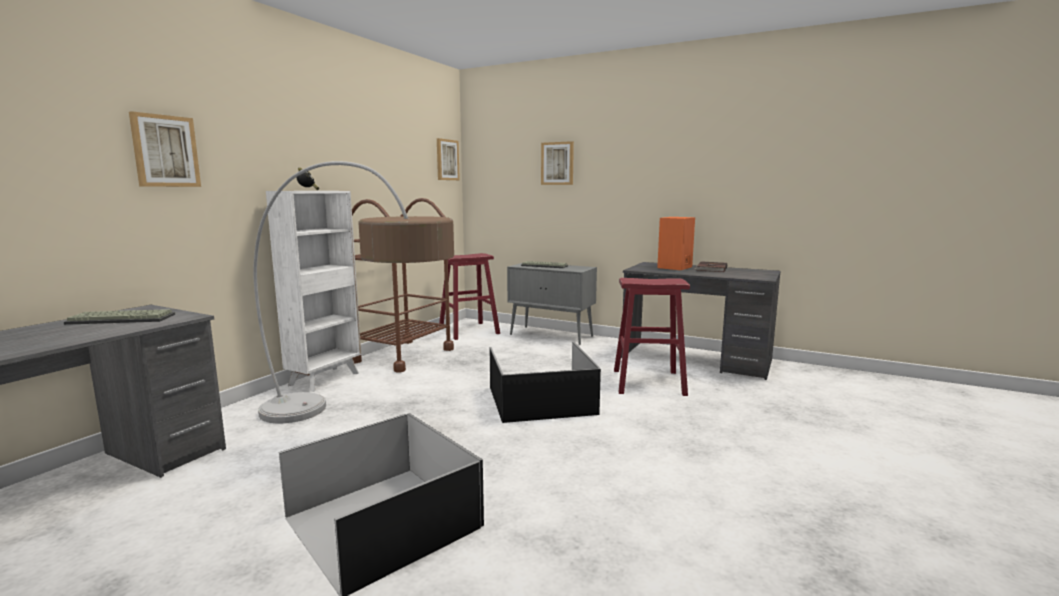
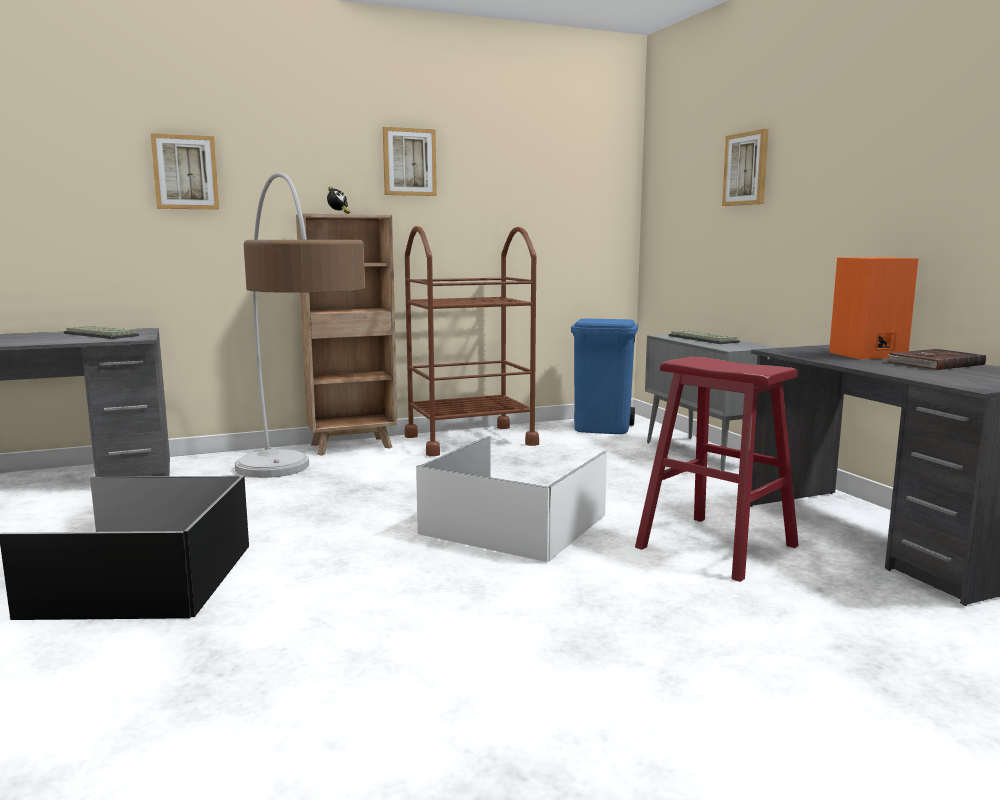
camera: 40 degrees right, 0 degrees up
(325, 378) = (353, 446): white bookcase -> brown bookcase
(447, 160) = (608, 173): picture -> picture (409, 162)
(469, 331) = (603, 428): red stool -> blue trash can
(542, 400) = (516, 525): black storage box -> white storage box

